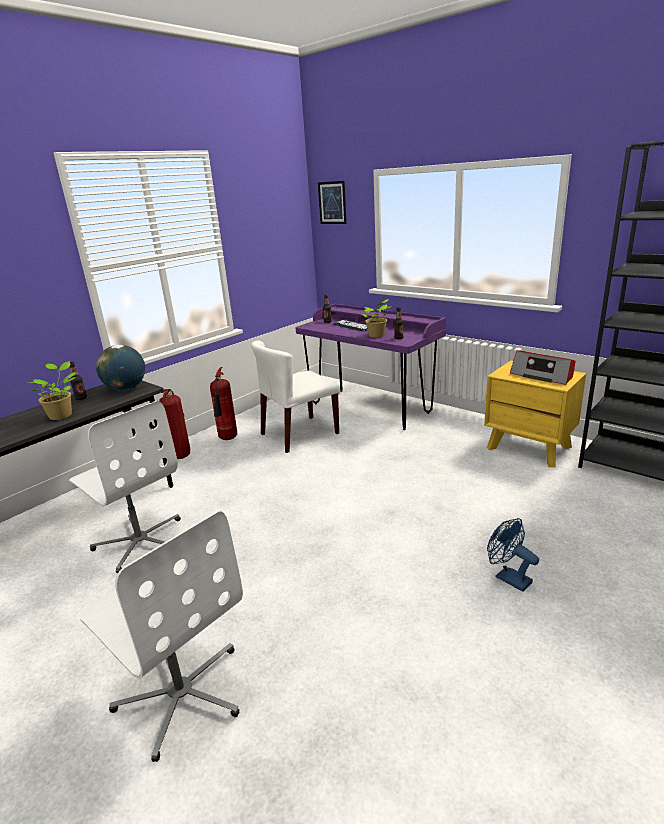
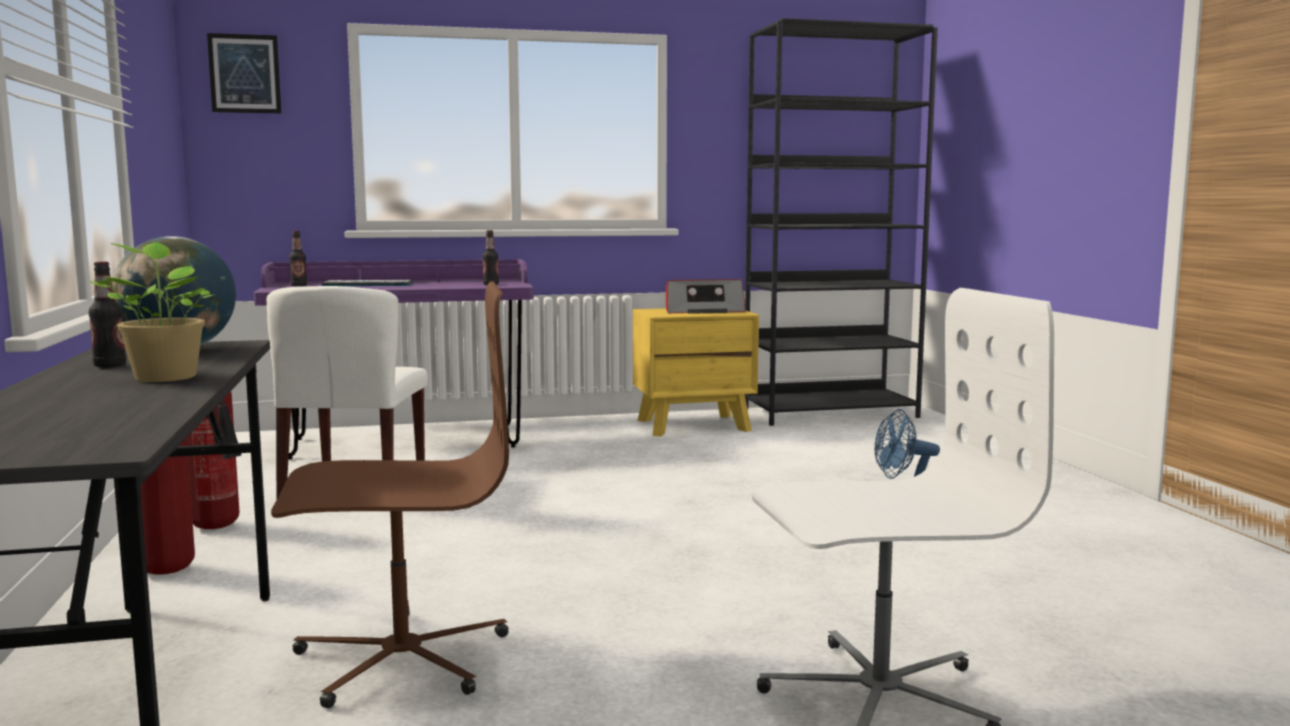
camera: 55 degrees left, 15 degrees down
(140, 541) = (401, 658): white office chair -> brown office chair
(377, 335) = (448, 286): potted plant -> none

